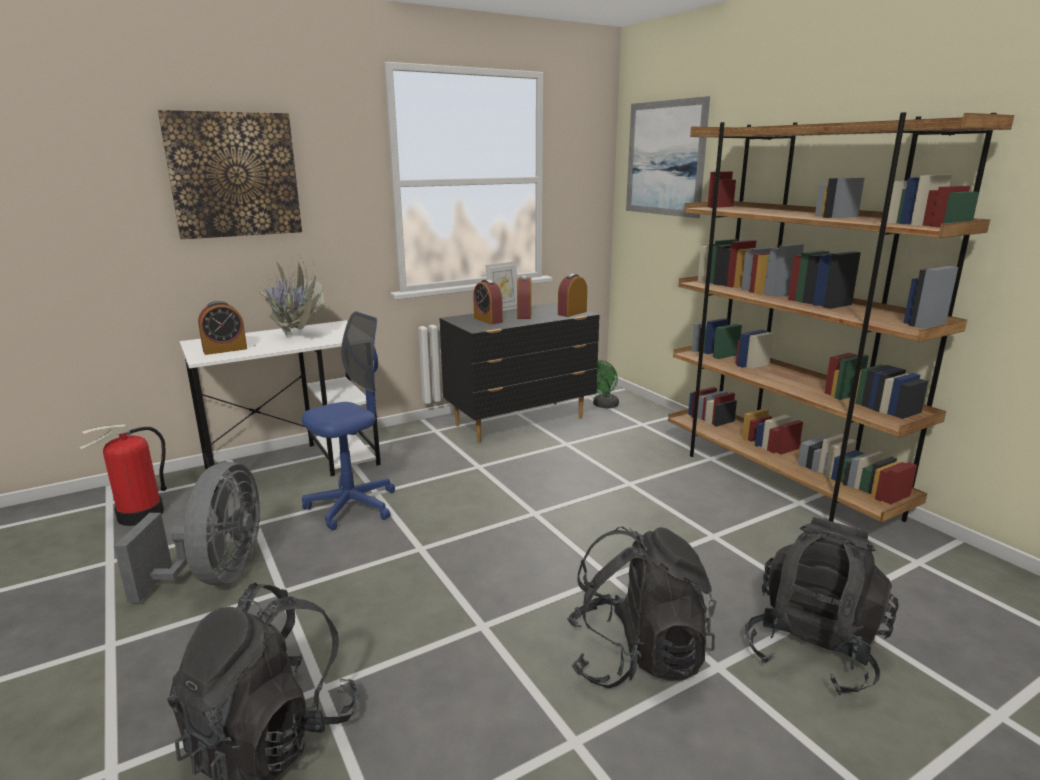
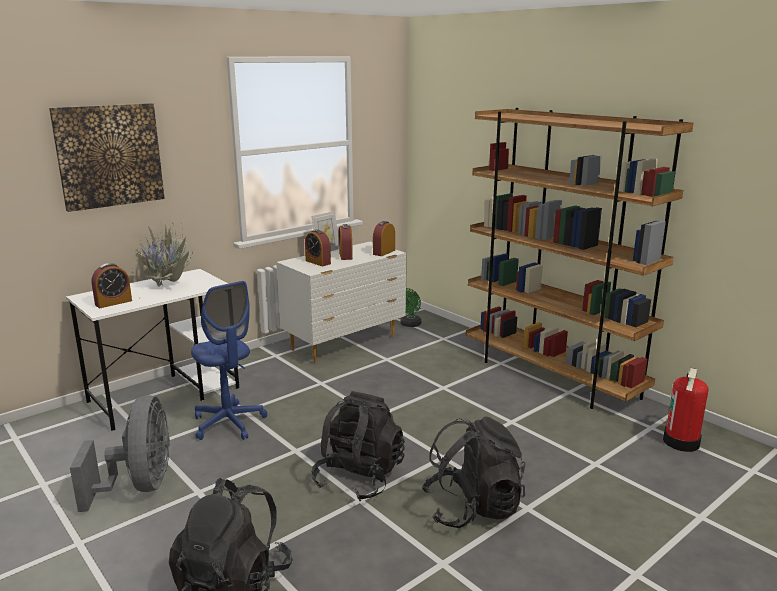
camera: 10 degrees left, 0 degrees up
(140, 515) = (49, 445): fire extinguisher -> fire extinguisher (682, 442)
(352, 506) = (229, 423): blue office chair -> blue office chair turned 105 degrees clockwise
(521, 422) = (345, 343): black dresser -> white dresser
(665, 158) = (450, 125): picture -> none
(813, 649) = (587, 490): black backpack -> black backpack (359, 478)

